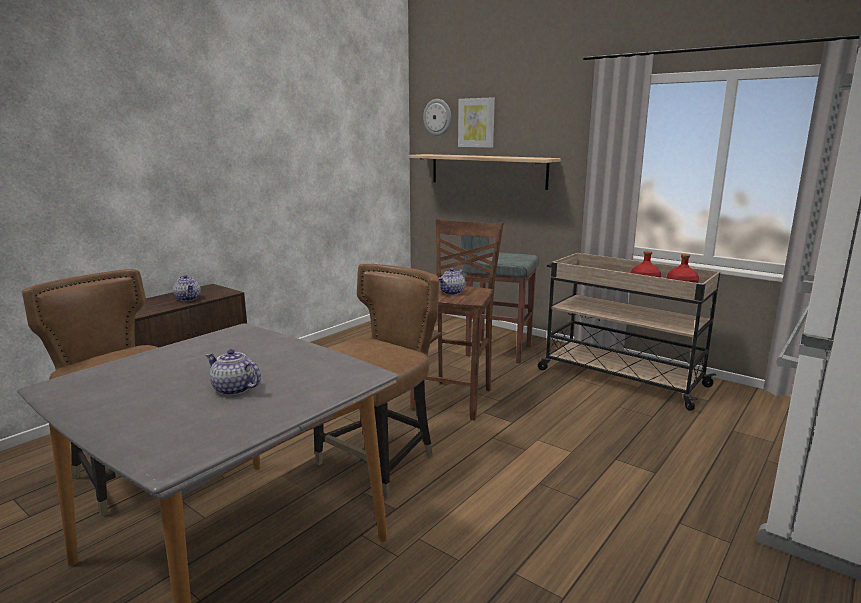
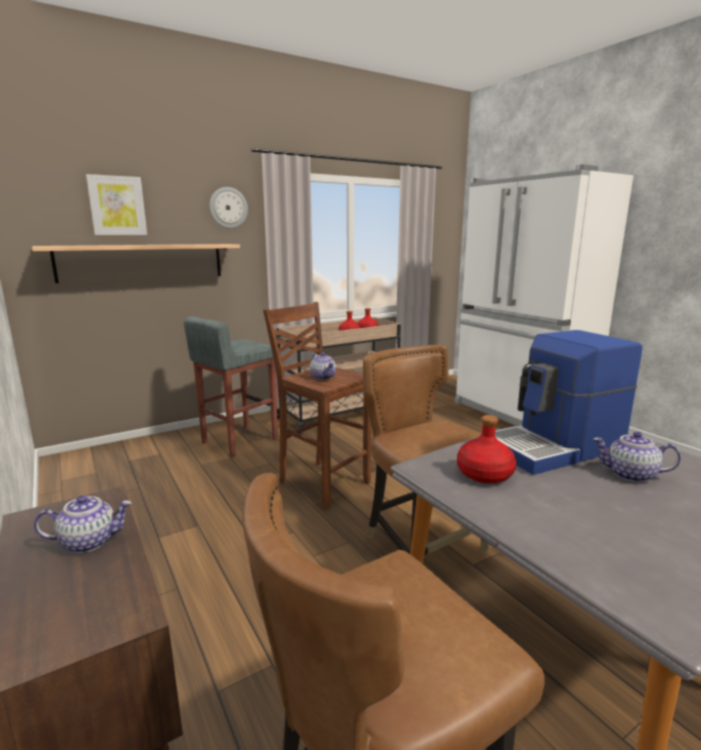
camera: 70 degrees left, 0 degrees up
(231, 344) = (484, 474): none -> red bottle
(233, 389) = (630, 475): teapot -> teapot turned 60 degrees clockwise
(287, 365) = (555, 448): none -> coffee machine
(437, 117) = (47, 196): wall clock -> wall clock (228, 208)

